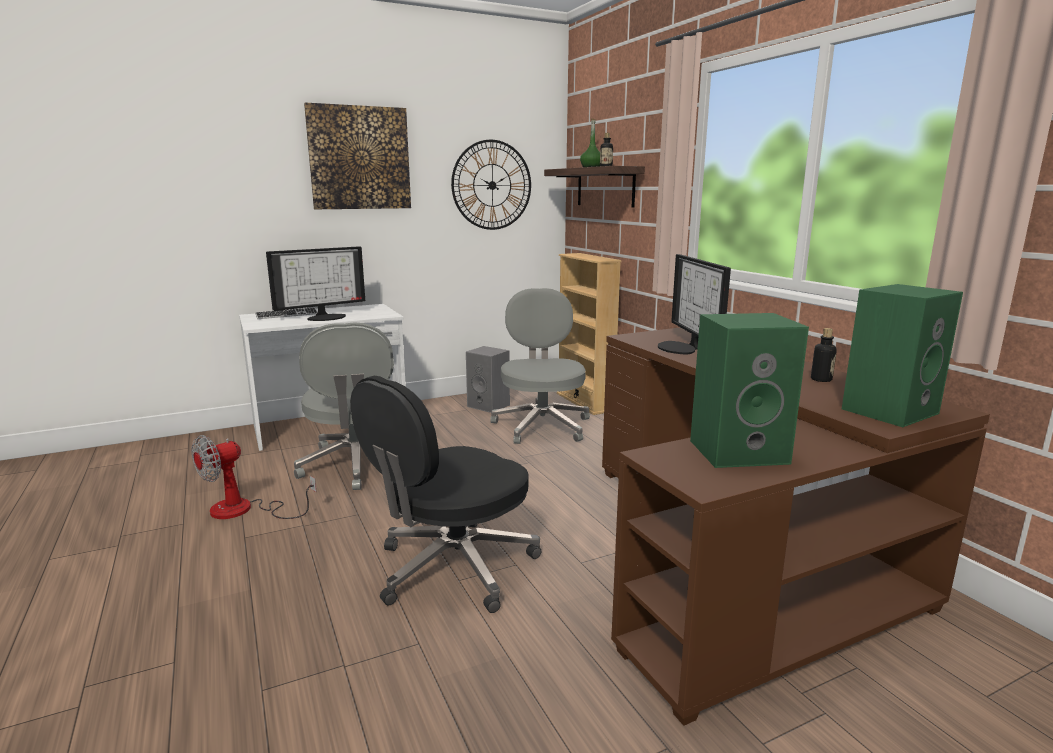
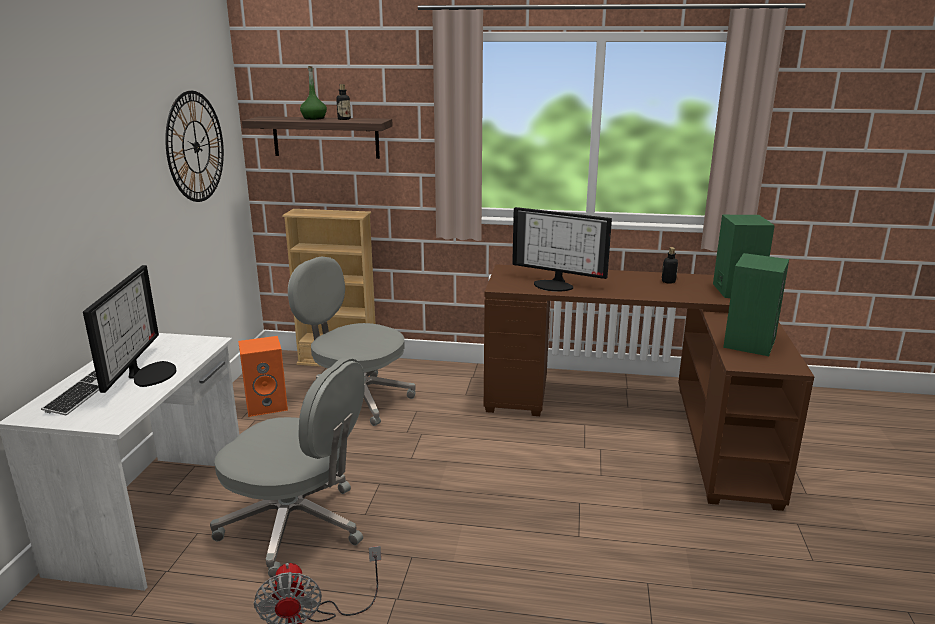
camera: 55 degrees left, 5 degrees up
(359, 158) = (84, 140): picture -> none
(453, 568) = (559, 533): black office chair -> none
(489, 406) = (267, 405): grey speaker -> orange speaker

